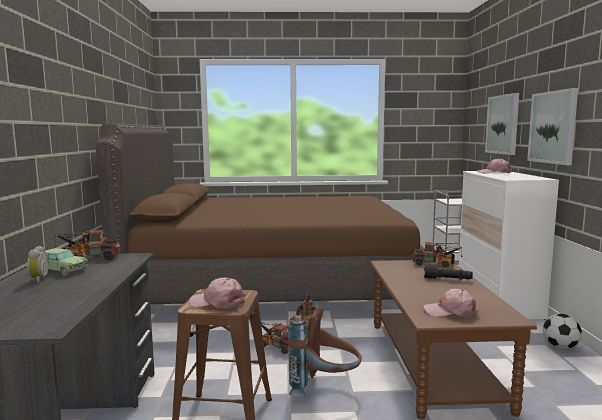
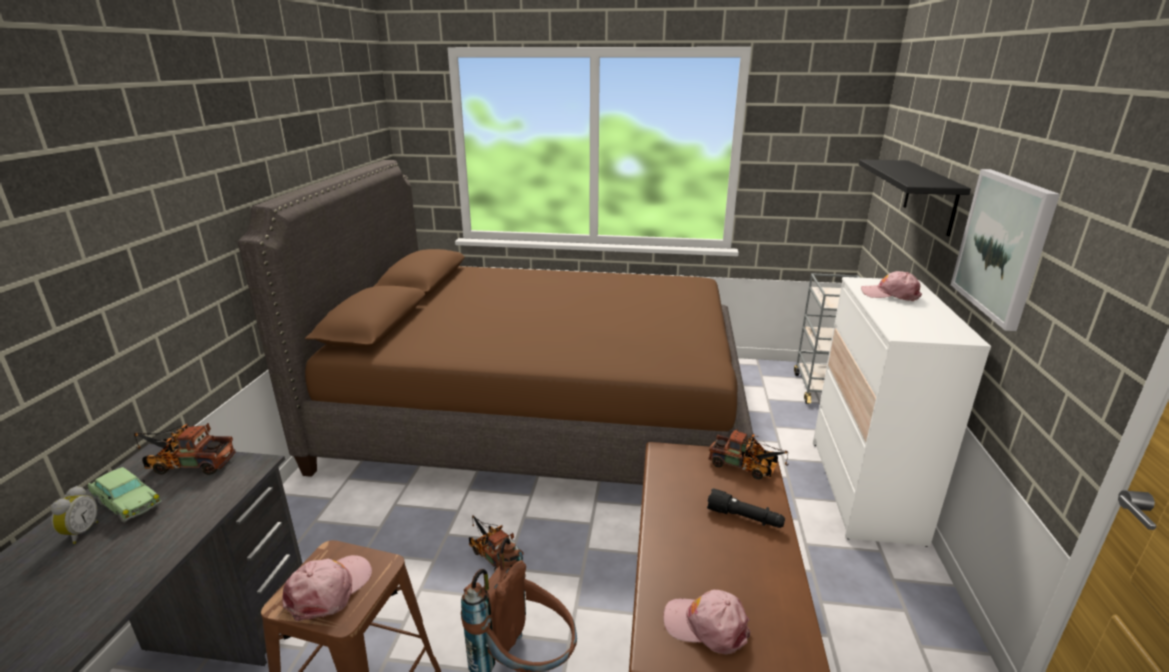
camera: 10 degrees right, 15 degrees up
(218, 302) = (329, 590): pink cap -> pink cap turned 90 degrees clockwise
(503, 124) = (930, 196): picture -> black shelf
(560, 347) = (927, 621): football -> none

